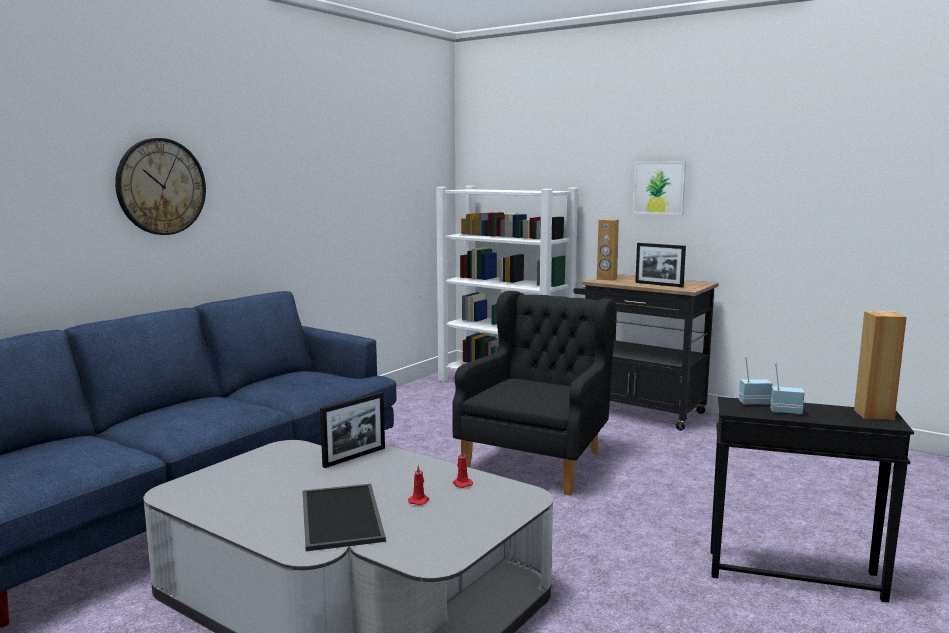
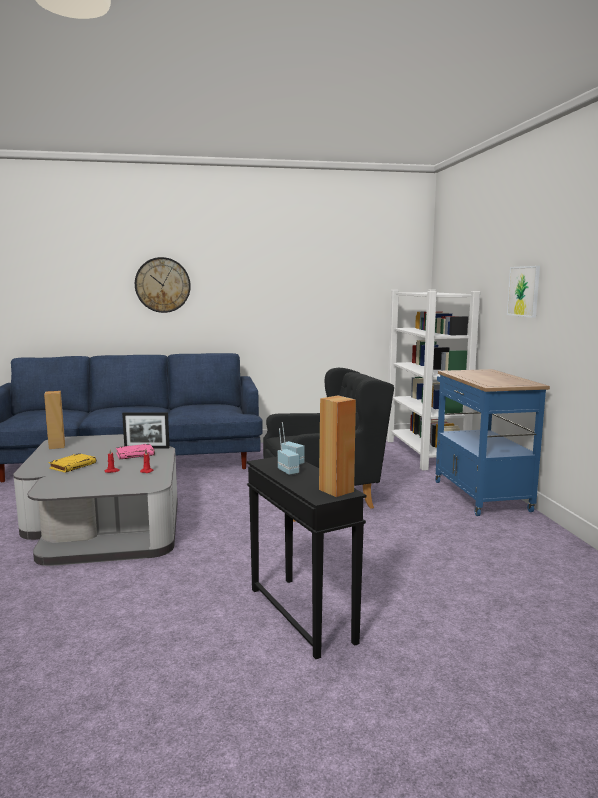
camera: 45 degrees right, 0 degrees up
(339, 516) = (73, 465): tray -> yellow book
(370, 470) = (135, 454): none -> pink book
(606, 279) = (464, 371): brown speaker -> brown speaker (56, 446)
(638, 411) = (479, 495): black cart -> blue cart
(659, 284) = (484, 380): picture frame -> none

